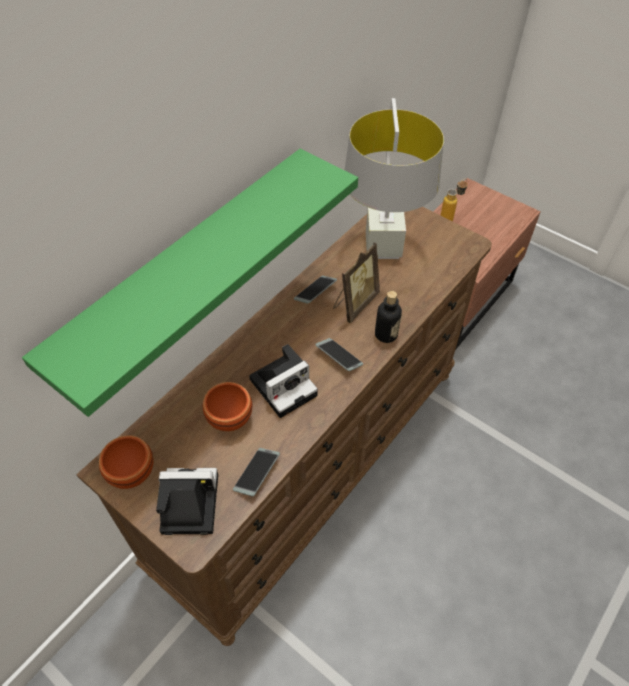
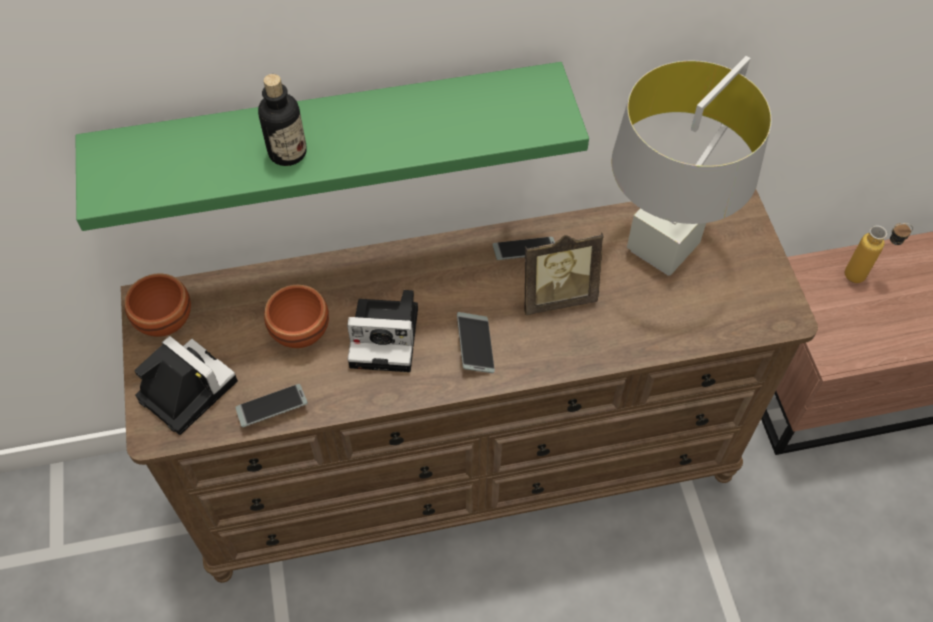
camera: 40 degrees right, 5 degrees up
(386, 334) = (555, 357): bottle -> bottle (287, 152)

